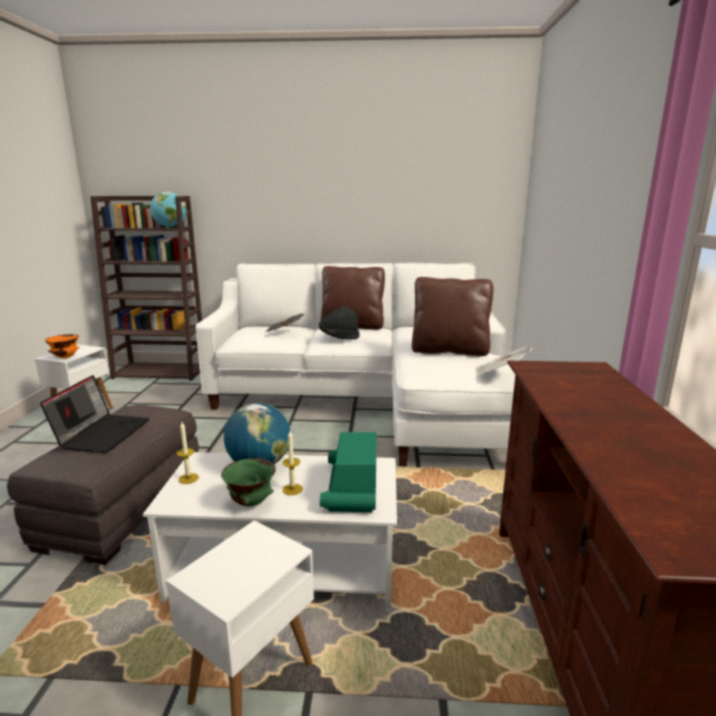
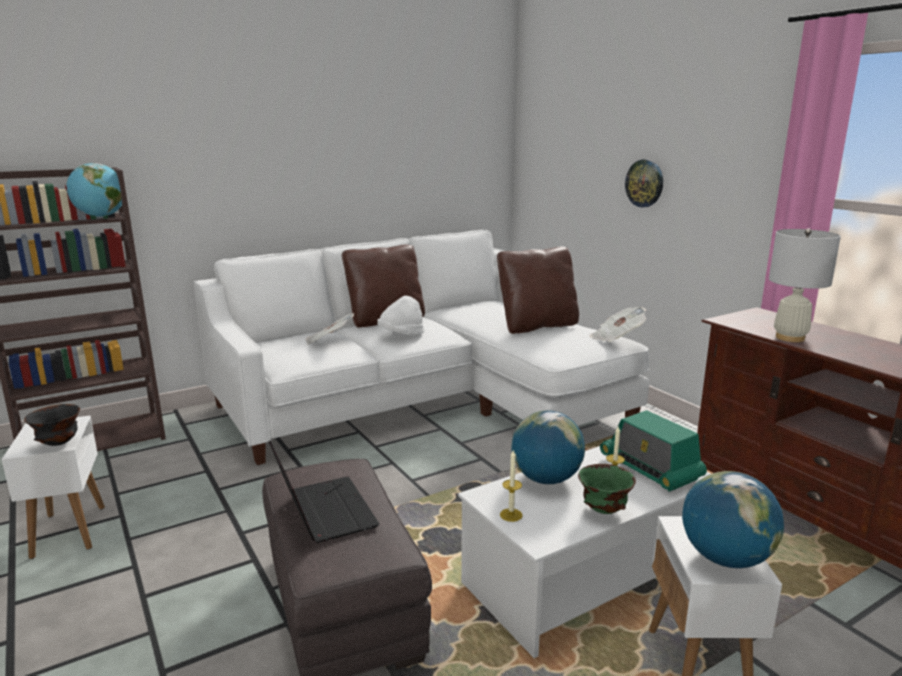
camera: 35 degrees left, 0 degrees up
(65, 357) = (58, 444): orange bowl -> black bowl
(229, 576) = (725, 558): none -> globe
(339, 337) = (401, 334): black hat -> white hat
(555, 394) = (789, 338): none -> white table lamp
(582, 220) = (644, 183): none -> wall clock

